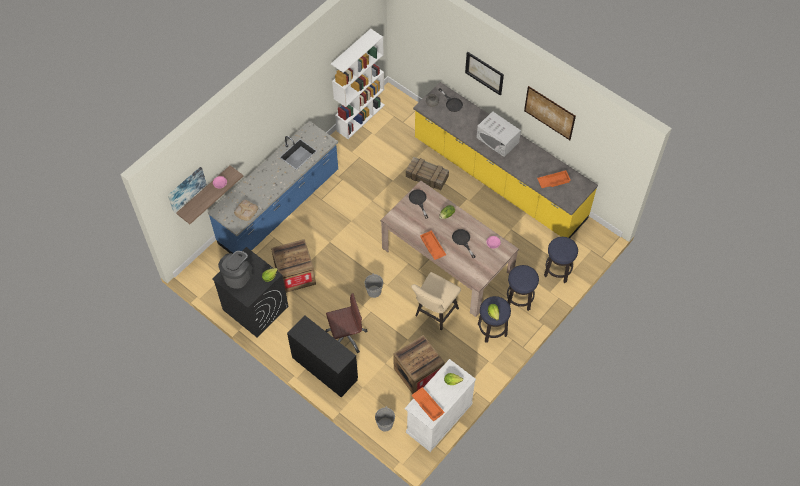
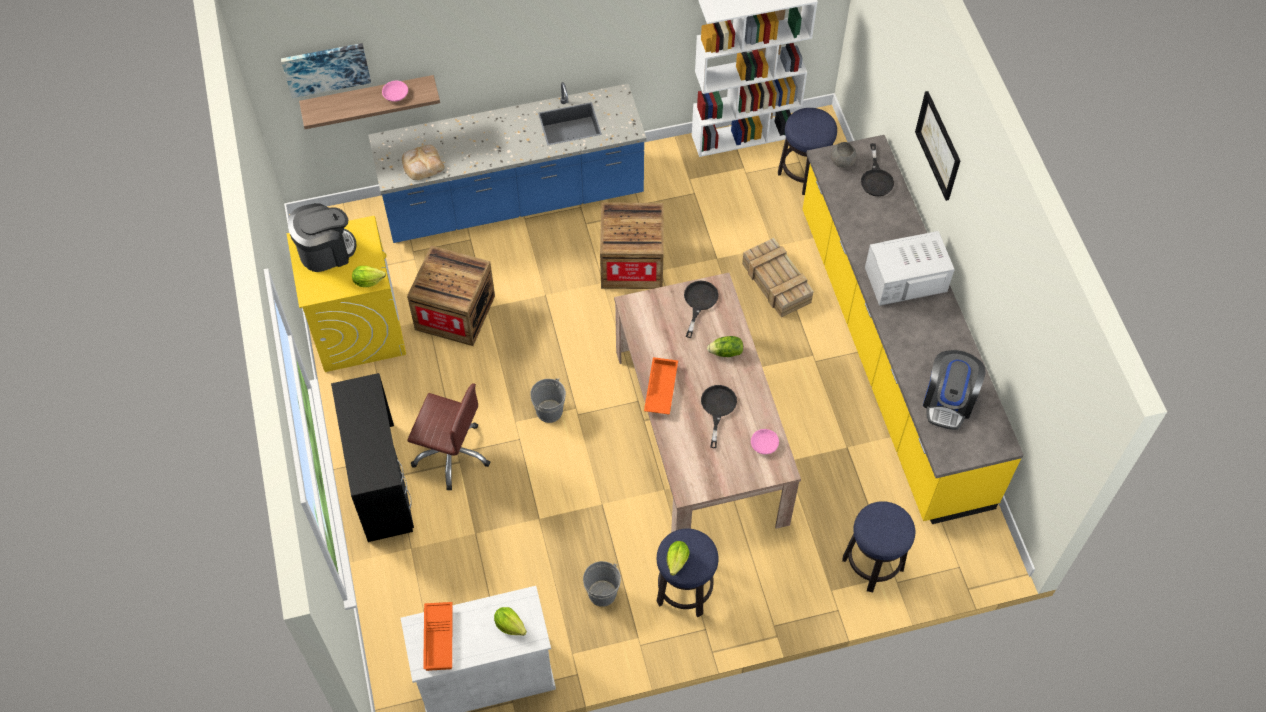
camera: 35 degrees right, 0 degrees up
(255, 308) = (358, 327): black washing machine -> yellow washing machine
(385, 424) = (397, 629): grey bucket -> grey bucket (602, 593)
(418, 372) = (513, 582): crate -> crate (632, 263)
(434, 314) = (613, 505): beige chair -> none
(497, 140) = (905, 279): white microwave -> white microwave turned 90 degrees clockwise
(519, 299) = (770, 569): stool -> stool (804, 174)
(549, 113) = (998, 272): picture -> none
(553, 181) = (948, 401): orange tray -> coffee machine

